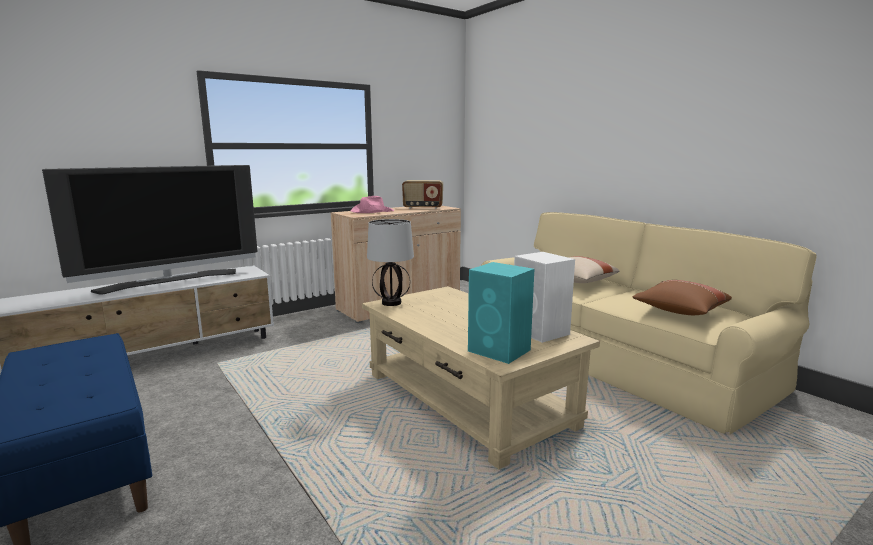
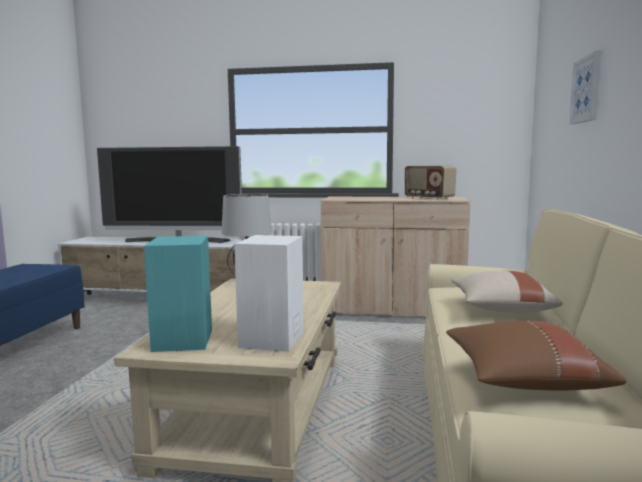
camera: 45 degrees right, 5 degrees down
(371, 211) = (362, 198): pink hat -> none
(556, 131) = (586, 89): none -> picture

